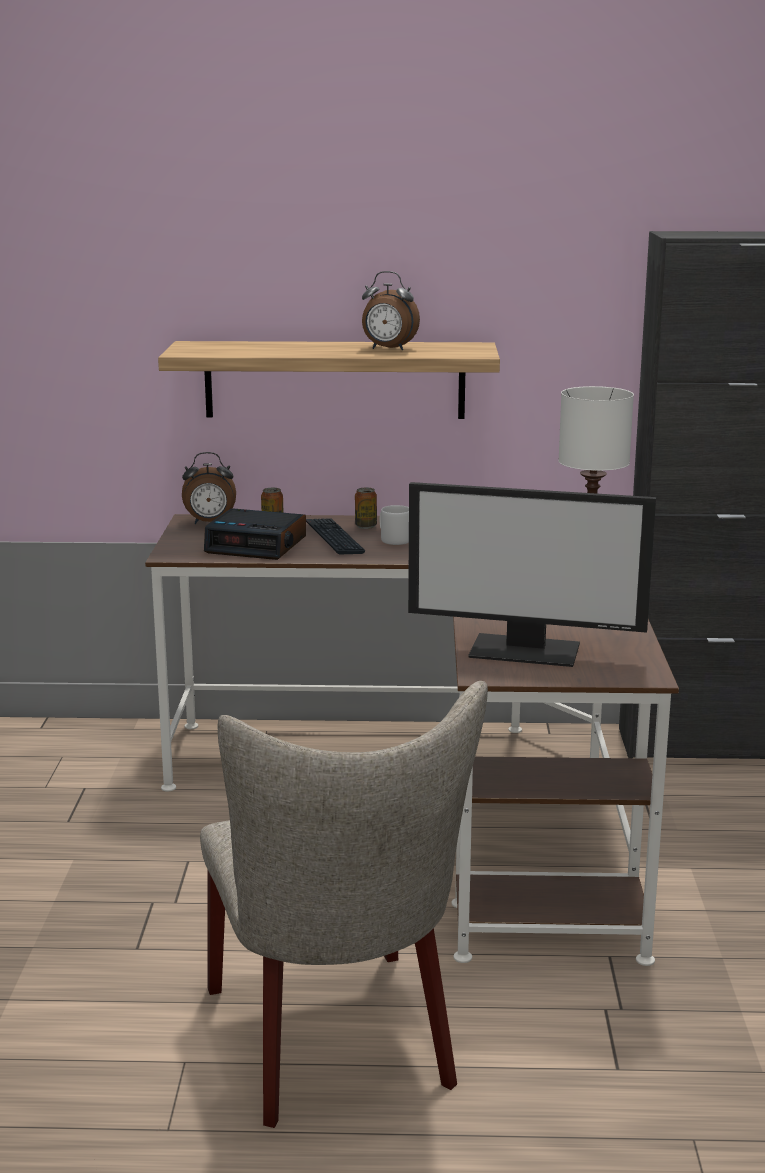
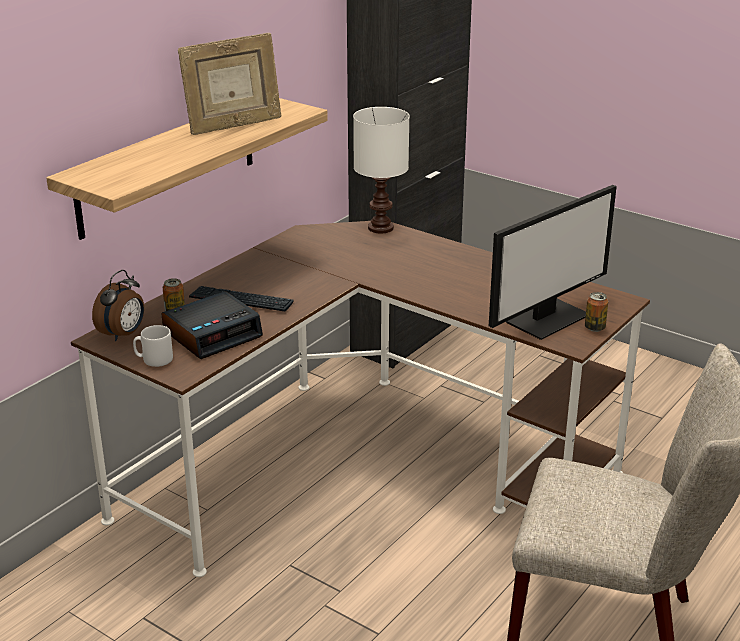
camera: 55 degrees left, 10 degrees up
(366, 526) = (232, 281): can -> can (594, 328)
(388, 349) = (233, 126): alarm clock -> picture frame
(393, 540) = (278, 282): grey mug -> grey mug (154, 359)

